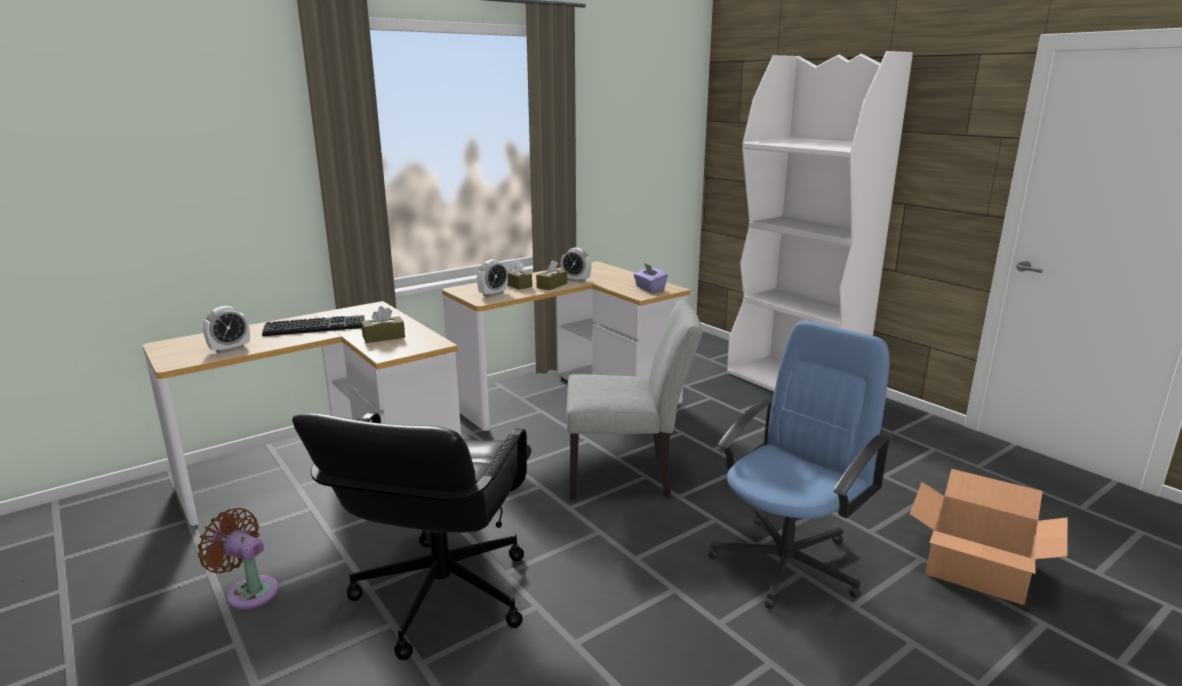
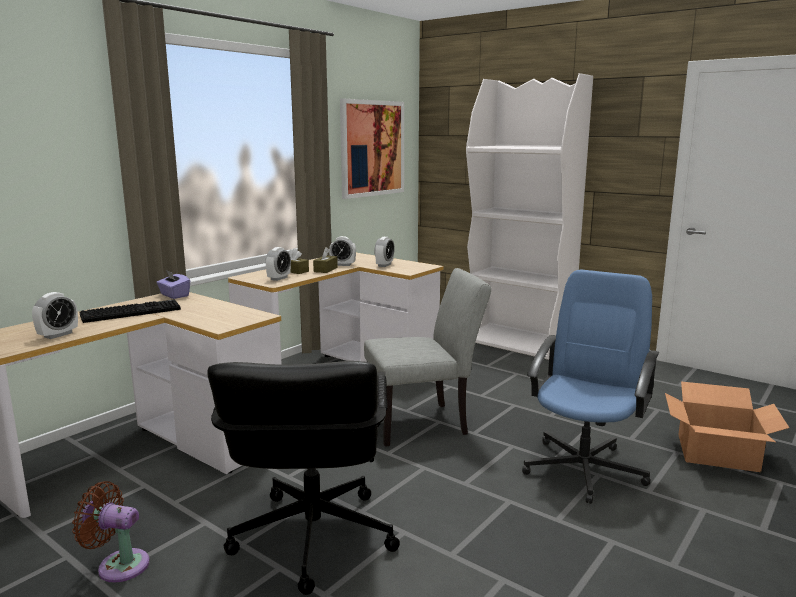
camera: 15 degrees left, 5 degrees down
(383, 337) = (206, 315): brown tissue box -> none
(622, 284) = (384, 265): none -> alarm clock
(639, 139) = (372, 148): none -> picture
(649, 288) = (410, 267): purple tissue box -> purple tissue box (174, 295)

